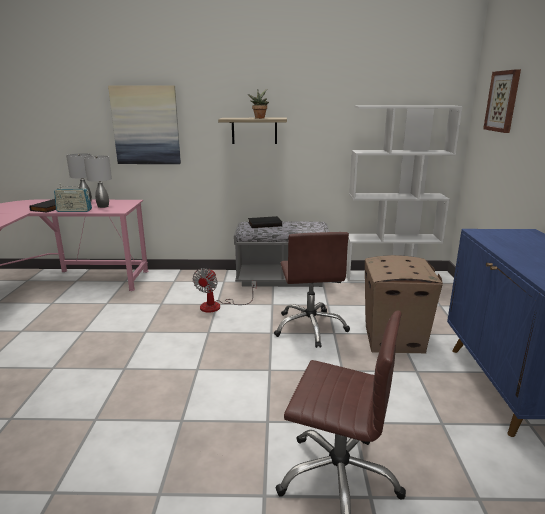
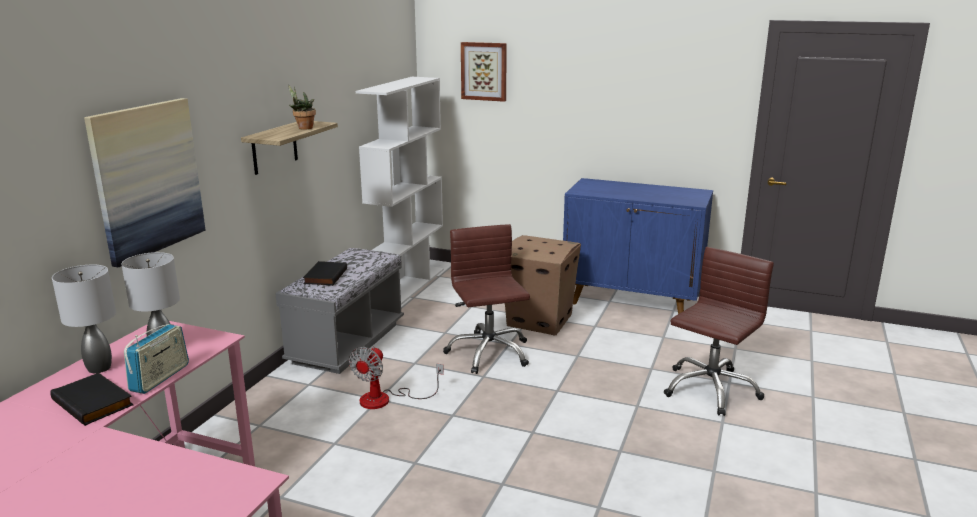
camera: 70 degrees left, 0 degrees up
(218, 306) = (386, 399): fan -> fan turned 75 degrees clockwise
(310, 327) = (488, 353): brown office chair -> brown office chair turned 120 degrees counterclockwise

